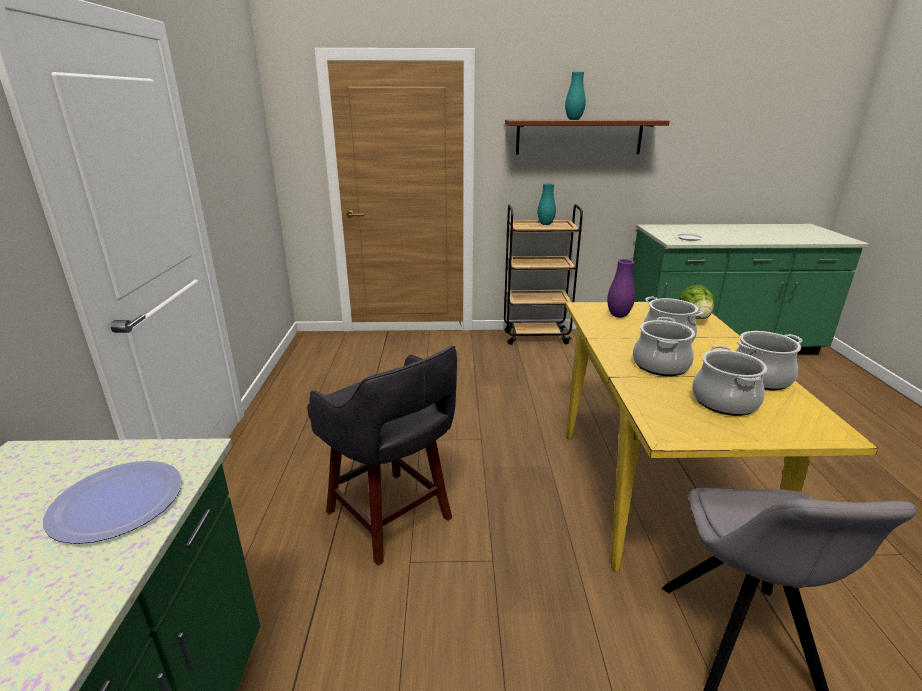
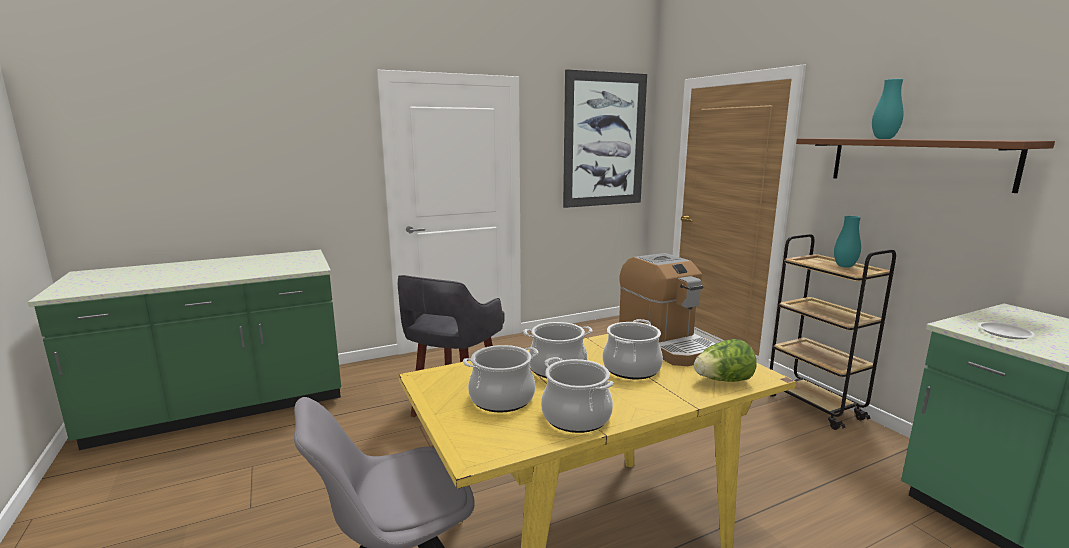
camera: 65 degrees right, 10 degrees down
(117, 502) = (280, 268): plate -> none
(243, 128) = (604, 140): none -> picture
(618, 315) = (666, 344): purple vase -> coffee machine

